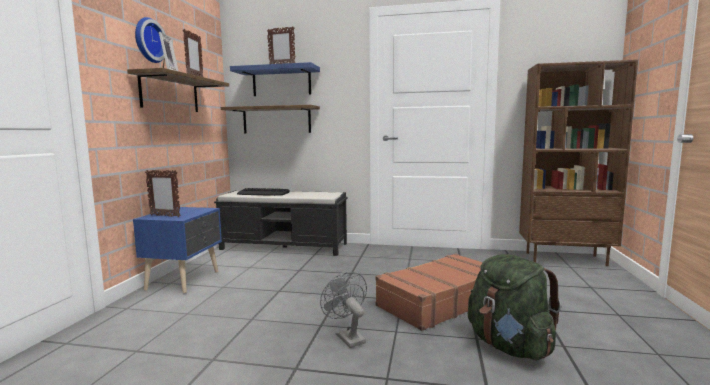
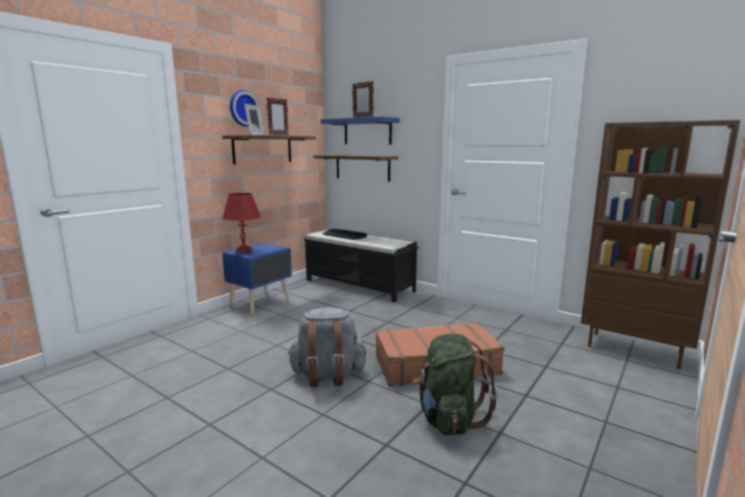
camera: 25 degrees right, 5 degrees up
(165, 216) = (244, 252): picture frame -> red table lamp
(347, 337) = (327, 376): grey fan -> grey backpack

